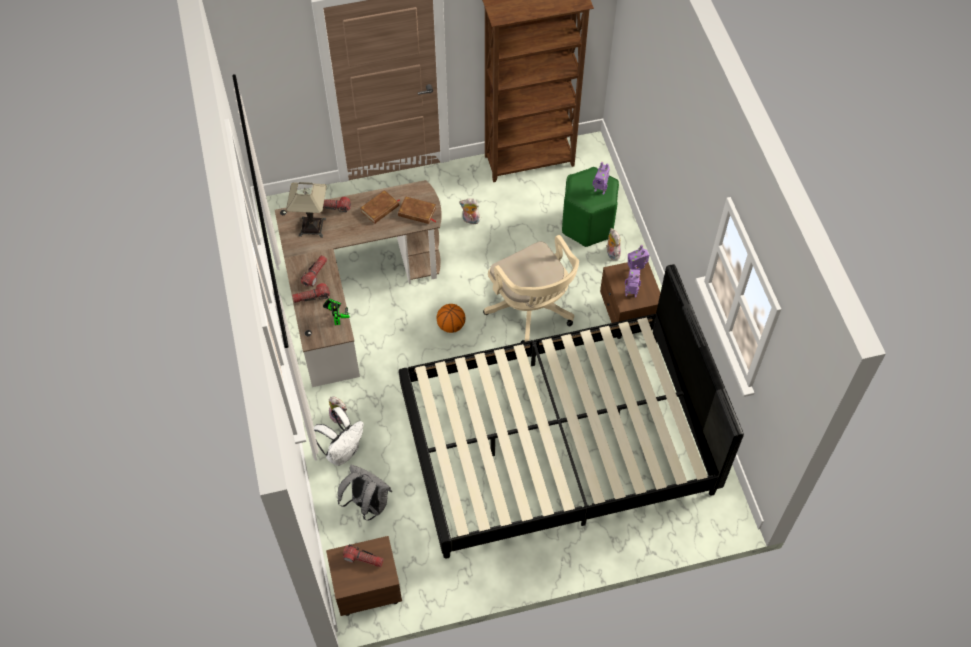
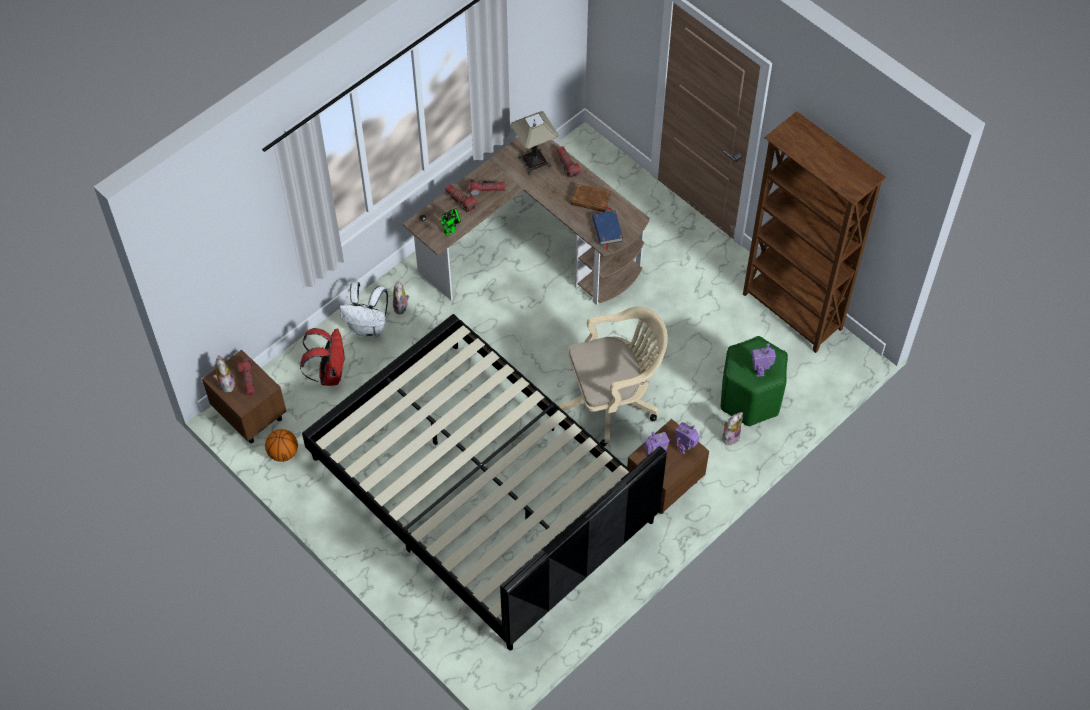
camera: 60 degrees right, 0 degrees up
(367, 504) = (329, 373): grey backpack -> red backpack
(417, 212) = (607, 230): brown book -> blue book
(451, 326) = (552, 343): basketball -> basketball (283, 453)
(470, 220) = (682, 298): plush toy -> plush toy (225, 383)
(532, 311) = (613, 401): beige office chair -> beige office chair turned 135 degrees counterclockwise

